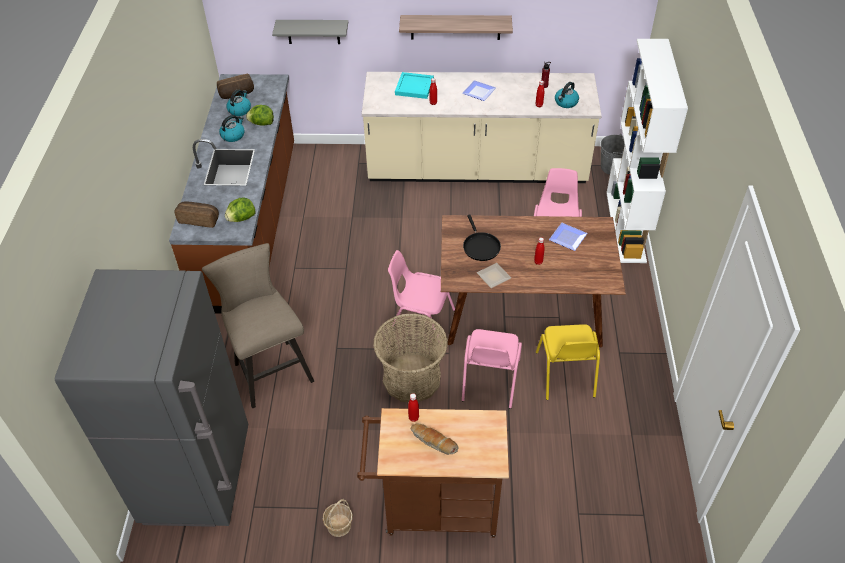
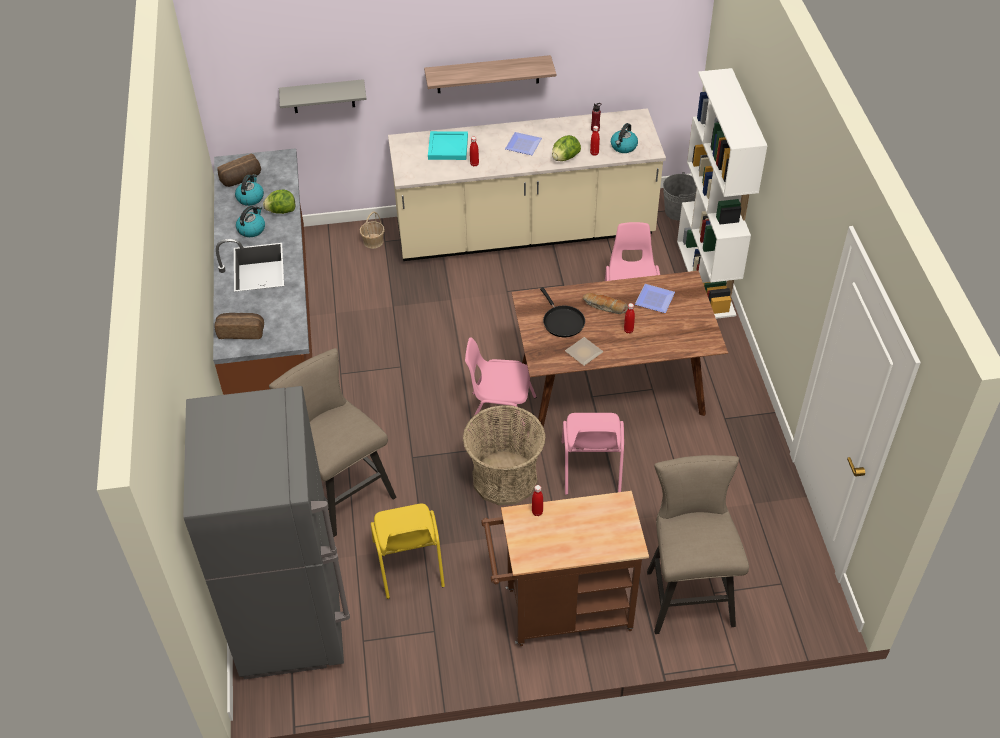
camera: 10 degrees left, 0 degrees up
(241, 218) = (290, 324): lettuce -> lettuce (565, 158)
(338, 525) = (462, 645): basket -> basket (373, 241)
(433, 442) = (564, 533): bread -> bread (604, 307)
(553, 509) = (686, 592): none -> beige stool
(565, 375) = (671, 451): yellow chair -> yellow chair (409, 565)

